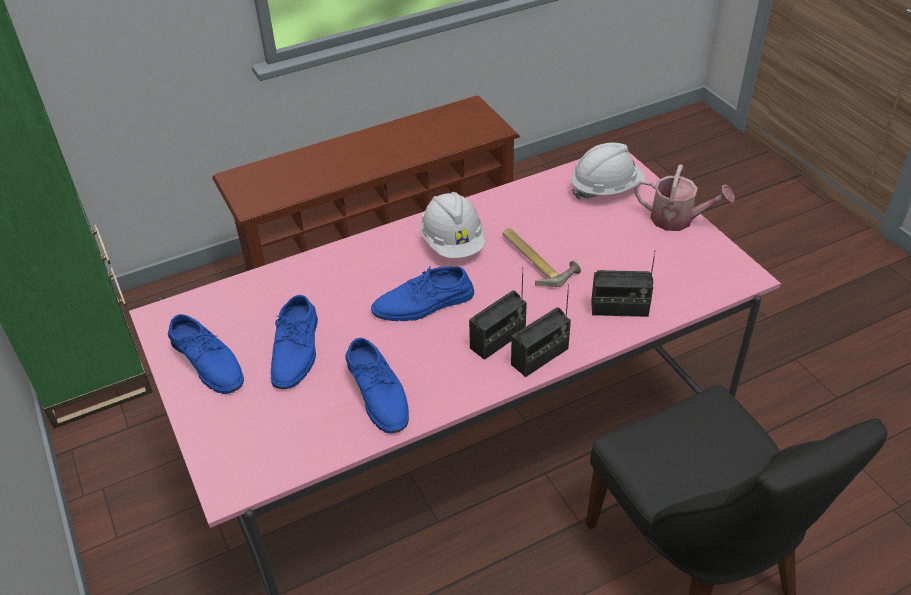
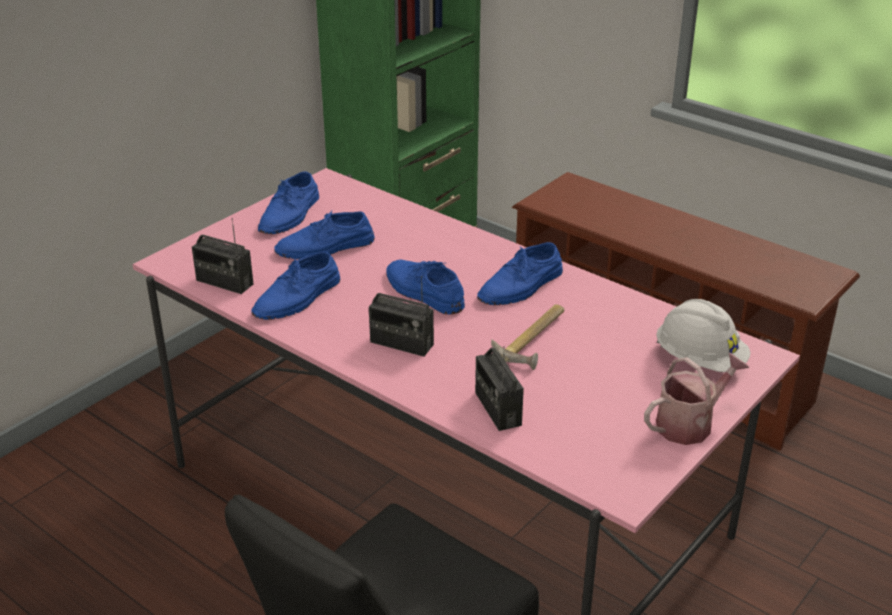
camera: 65 degrees right, 10 degrees down
(453, 243) = (521, 286): white hard hat -> blue shoe
(540, 357) = (393, 373): radio -> radio (224, 282)
(678, 219) = (690, 424): watering can -> watering can turned 120 degrees counterclockwise

